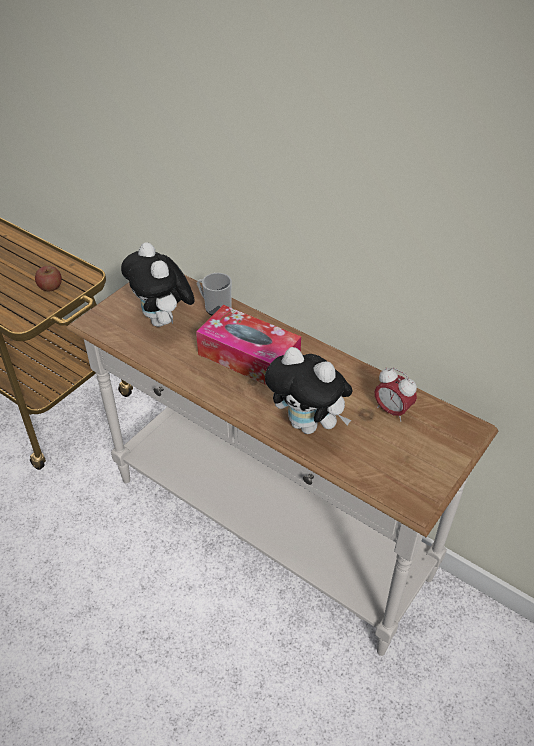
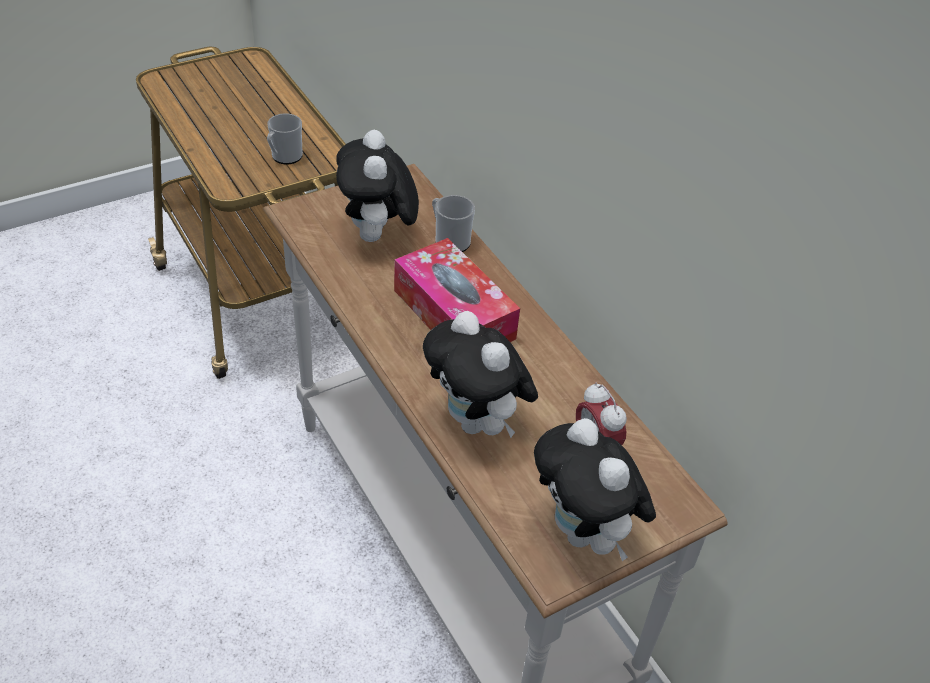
camera: 20 degrees right, 0 degrees up
(50, 287) = (284, 157): apple -> mug
(420, 471) = (584, 534): none -> plush toy

